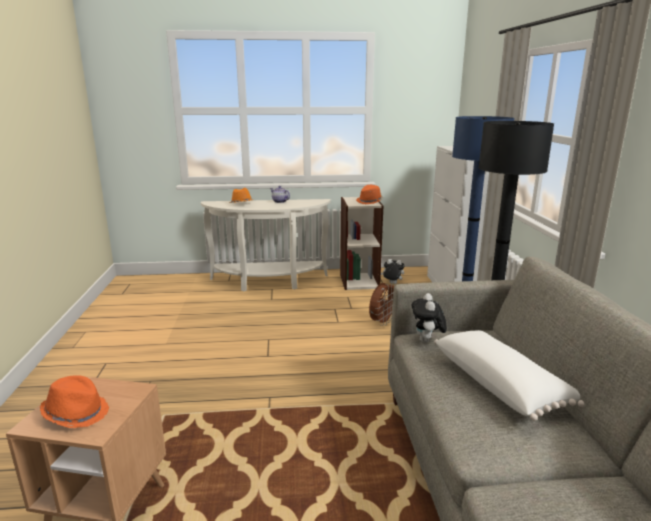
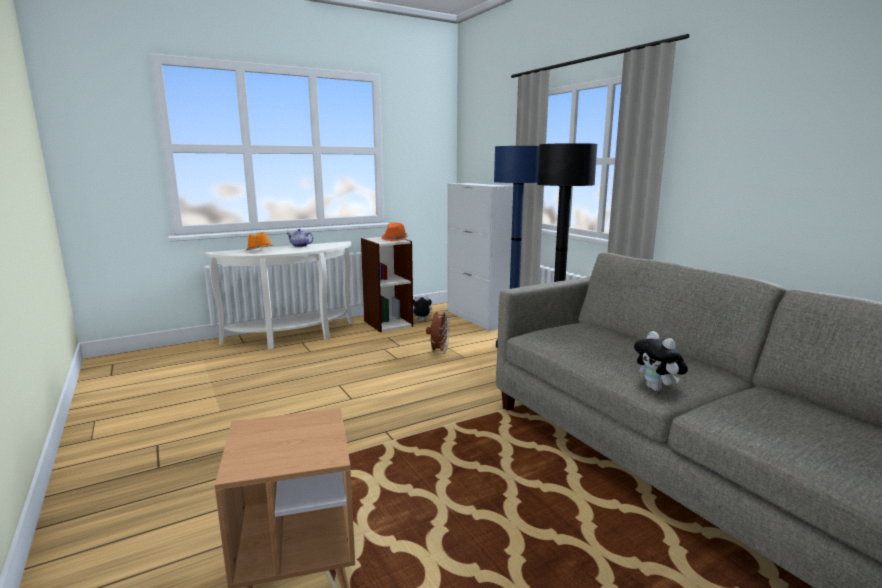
camera: 25 degrees left, 5 degrees down
(76, 413) = (282, 448): orange hat -> none
(427, 341) = (543, 335): plush toy -> plush toy (657, 389)
(500, 384) = (631, 350): white pillow -> none

